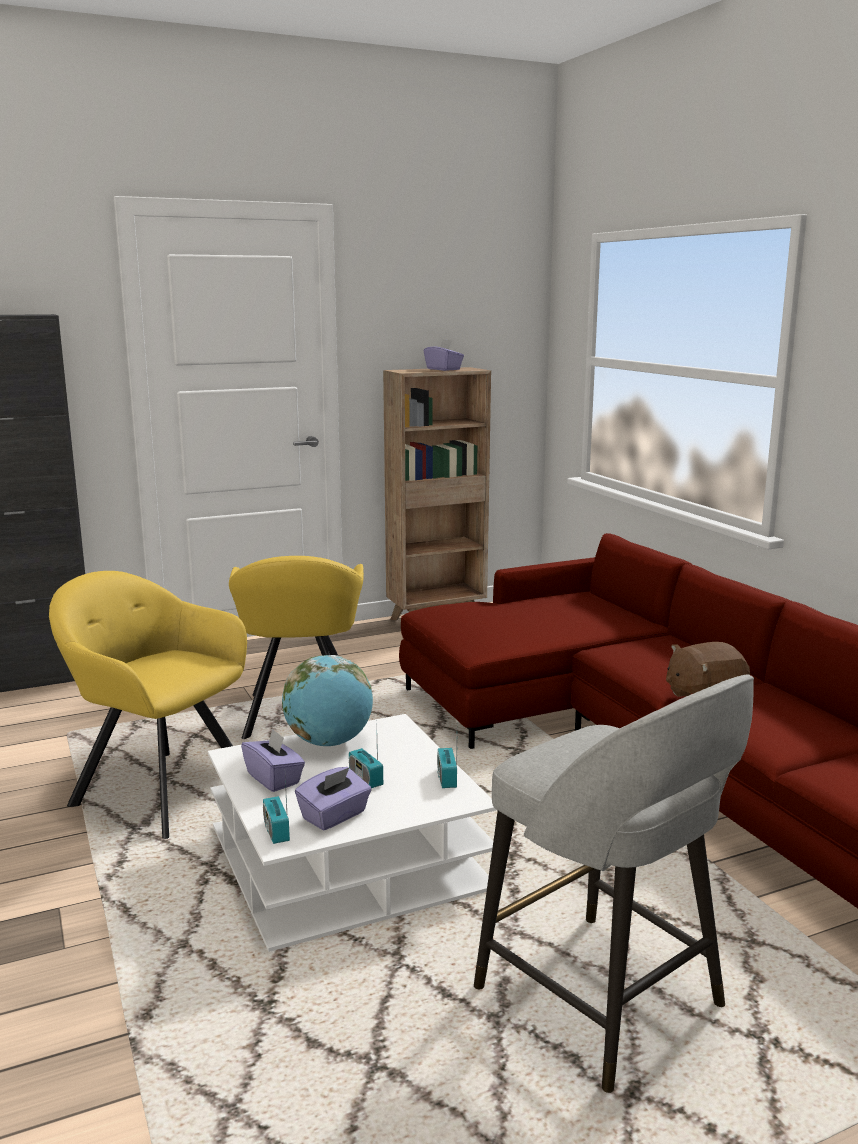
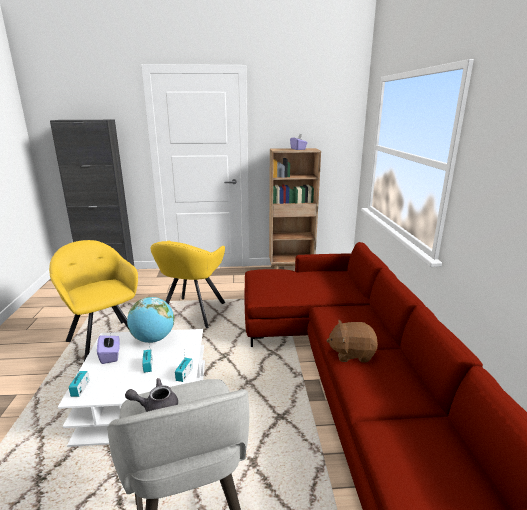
camera: 20 degrees right, 5 degrees up
(334, 816) = (113, 386): purple tissue box -> none
(565, 761) = (156, 407): none -> grey teapot

